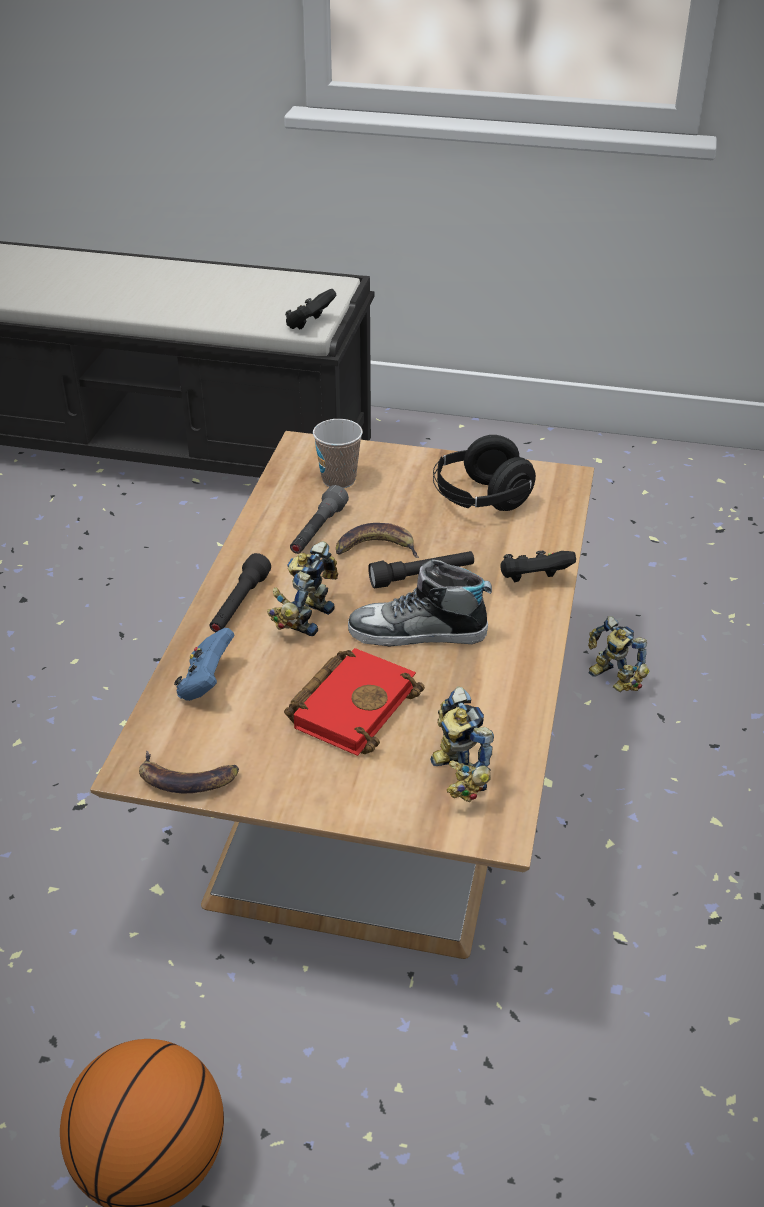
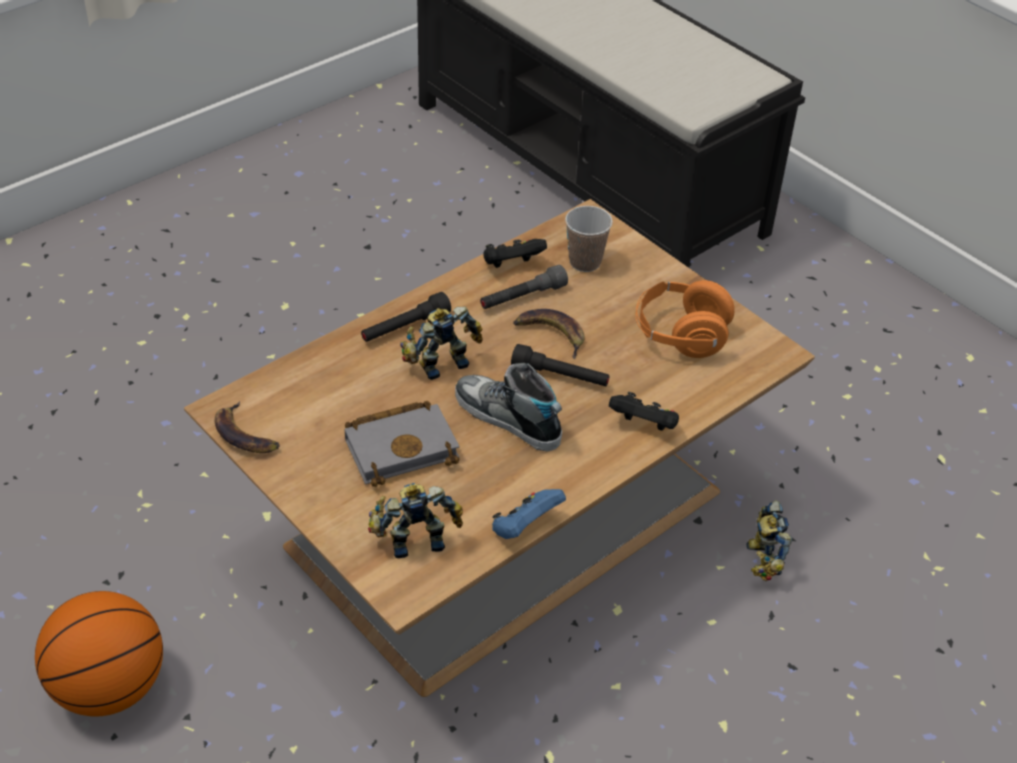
camera: 35 degrees right, 5 degrees up
(206, 683) = (324, 374): blue game controller -> blue game controller (525, 528)
(309, 324) = (695, 108): black game controller -> black game controller (511, 265)
(352, 705) = (403, 446): red book -> grey book
(454, 776) = (415, 538): toy robot -> toy robot turned 60 degrees clockwise
(480, 499) = (680, 335): black headphones -> orange headphones

